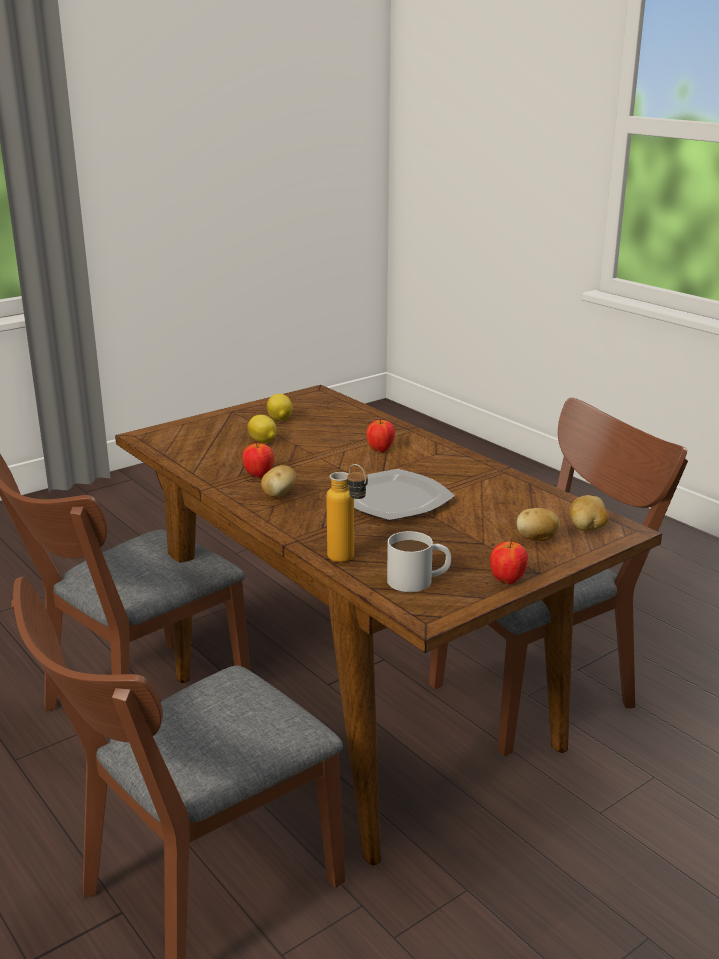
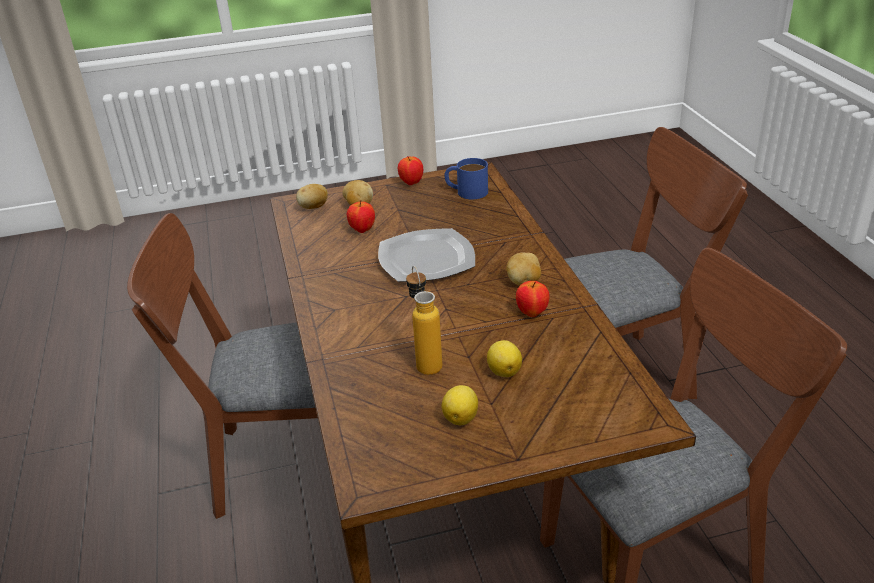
camera: 155 degrees left, 10 degrees up
(348, 561) = (503, 211): bottle -> bottle (425, 361)
(380, 450) = (384, 326): apple -> apple (362, 230)
(418, 580) = (466, 191): white mug -> blue mug

